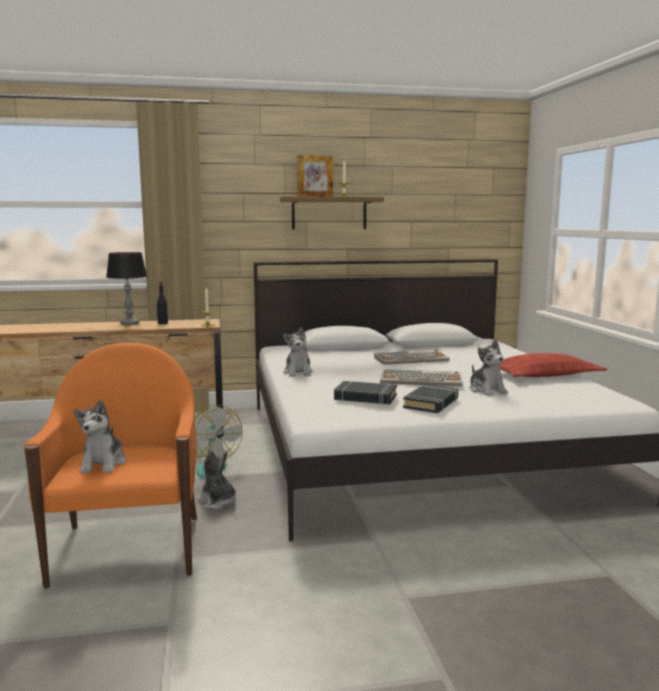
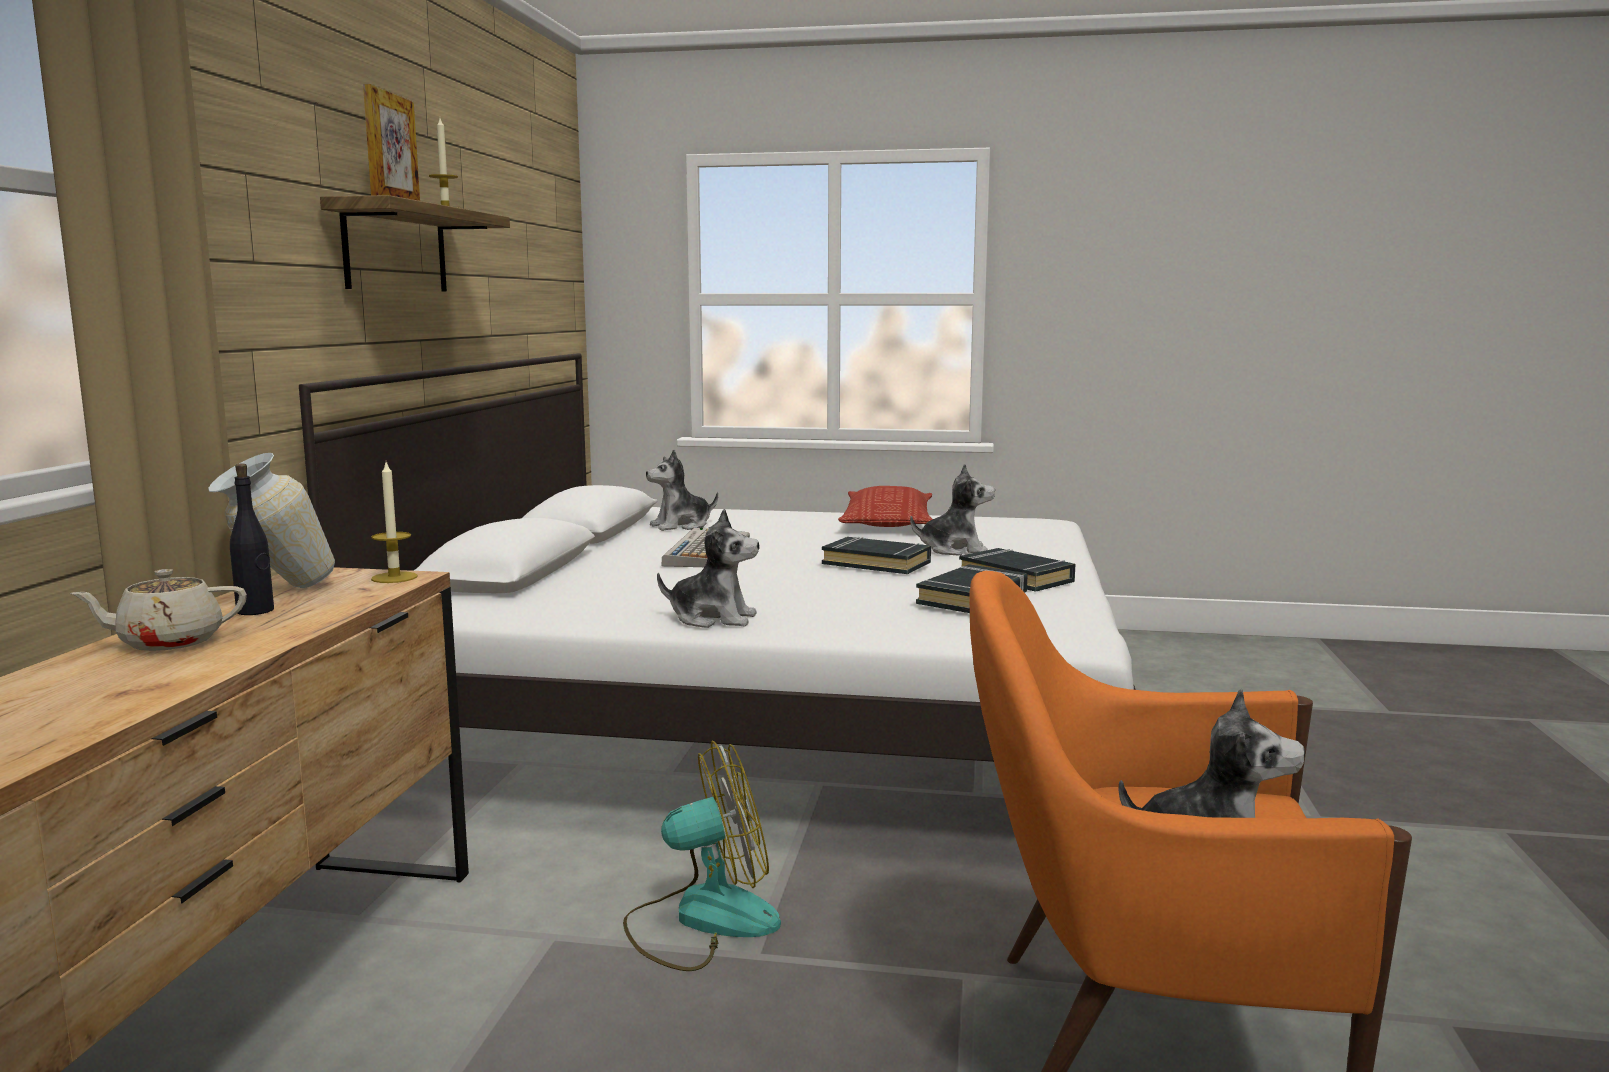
camera: 70 degrees left, 0 degrees up
(130, 324) = (168, 642): table lamp -> beige teapot
(186, 321) = (277, 591): none -> vase
(217, 502) = (929, 925): plush toy -> plush toy (681, 526)
(421, 380) = (877, 563): keyboard -> black book

